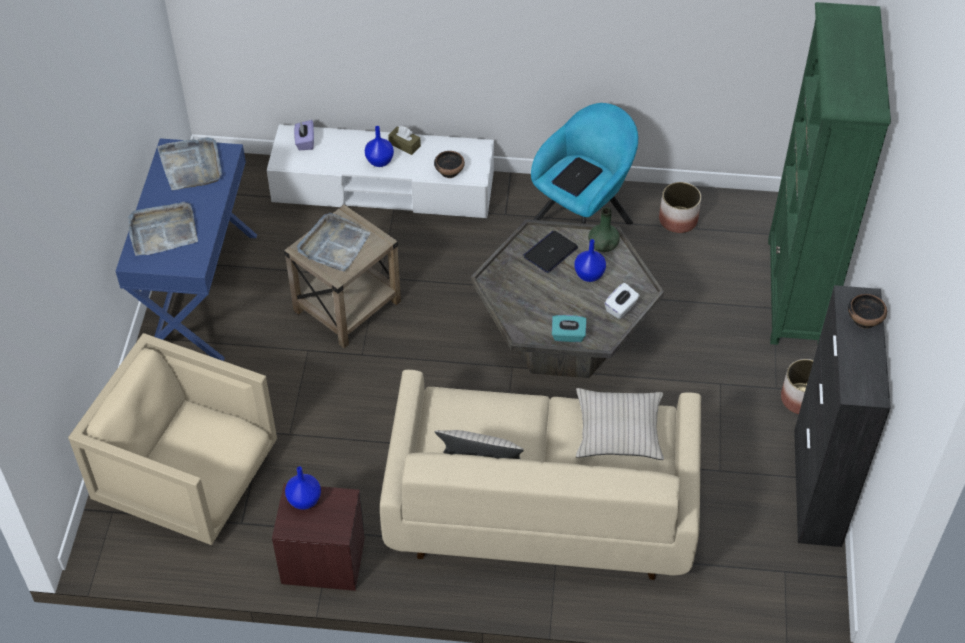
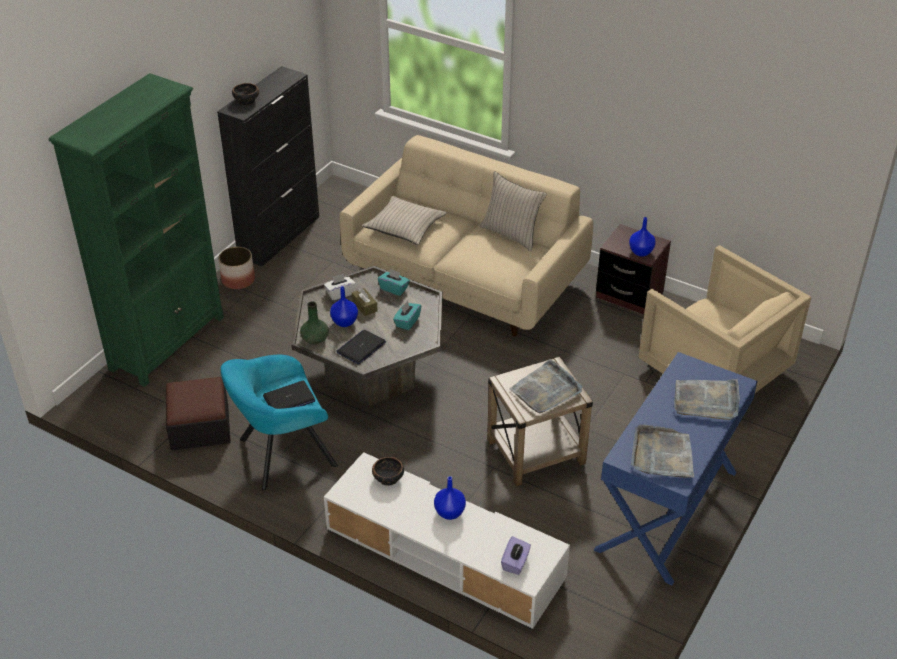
camera: 155 degrees left, 10 degrees down
(404, 145) = (414, 522): brown tissue box -> brown tissue box (364, 306)
(525, 298) = (407, 322): none -> turquoise tissue box
(550, 252) = (361, 347): laptop -> laptop turned 150 degrees clockwise
(678, 220) = (200, 427): planter -> ottoman

